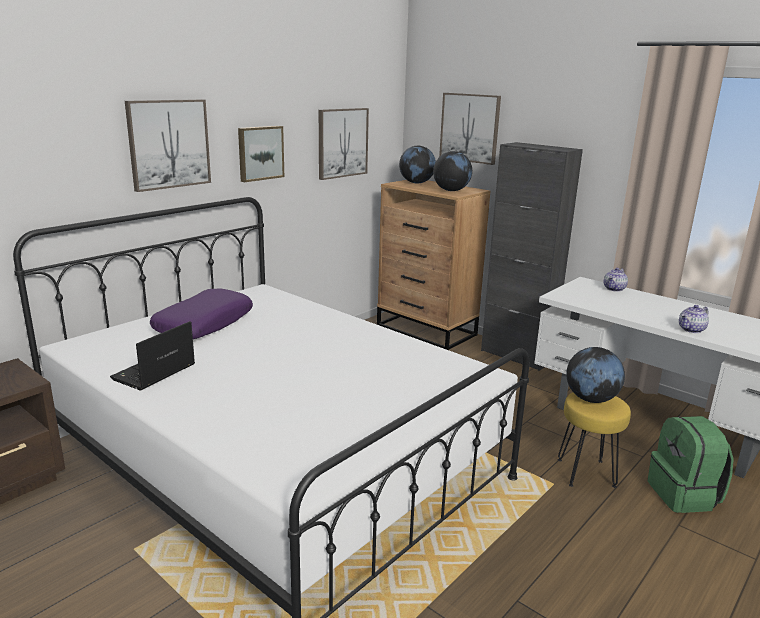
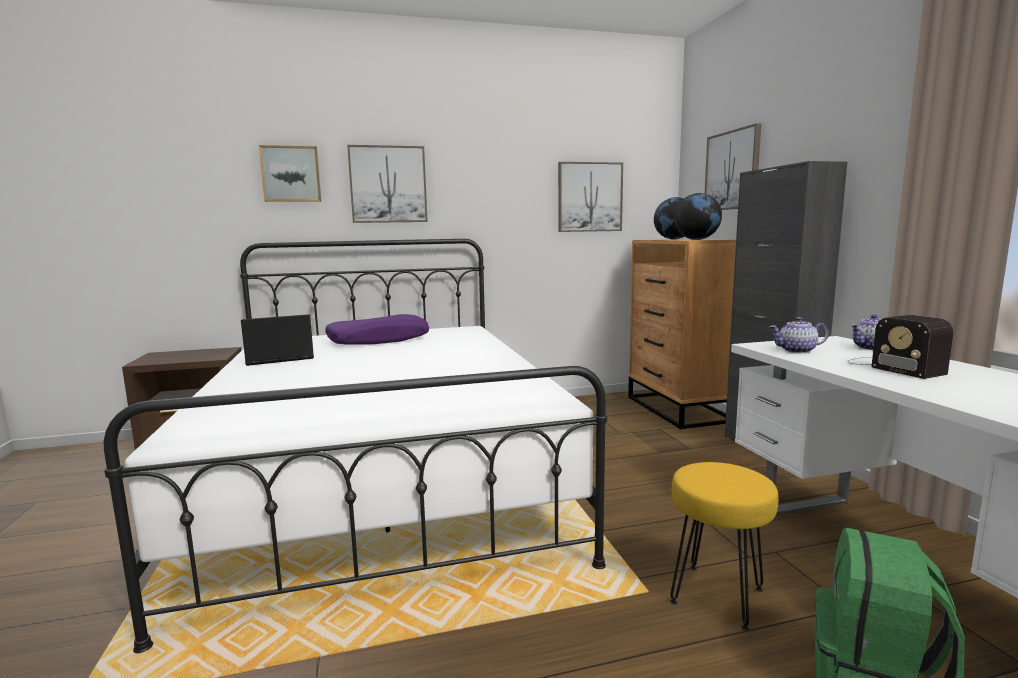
camera: 35 degrees right, 10 degrees down
(260, 153) = (486, 200): picture -> picture (291, 174)
(591, 399) = (717, 473): globe -> none
(645, 308) = (891, 366): none -> radio
(691, 330) = (941, 393): teapot -> teapot (797, 351)

